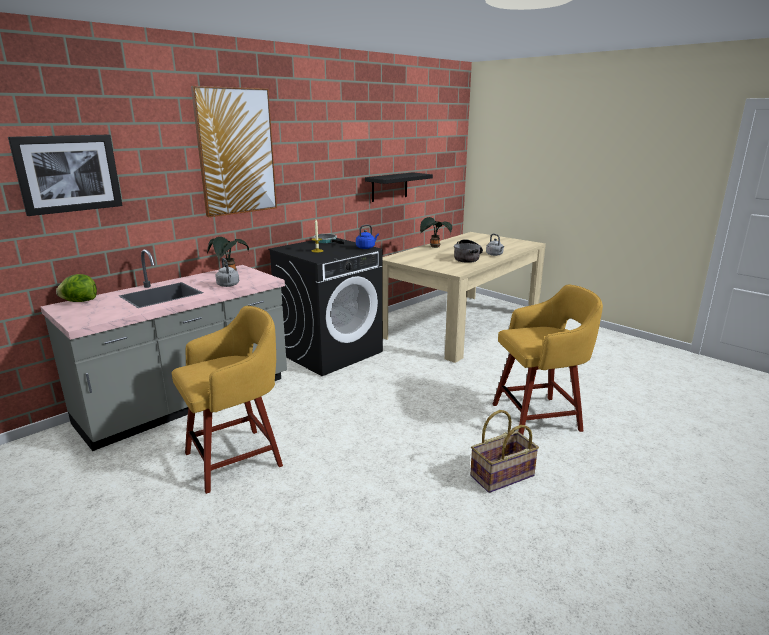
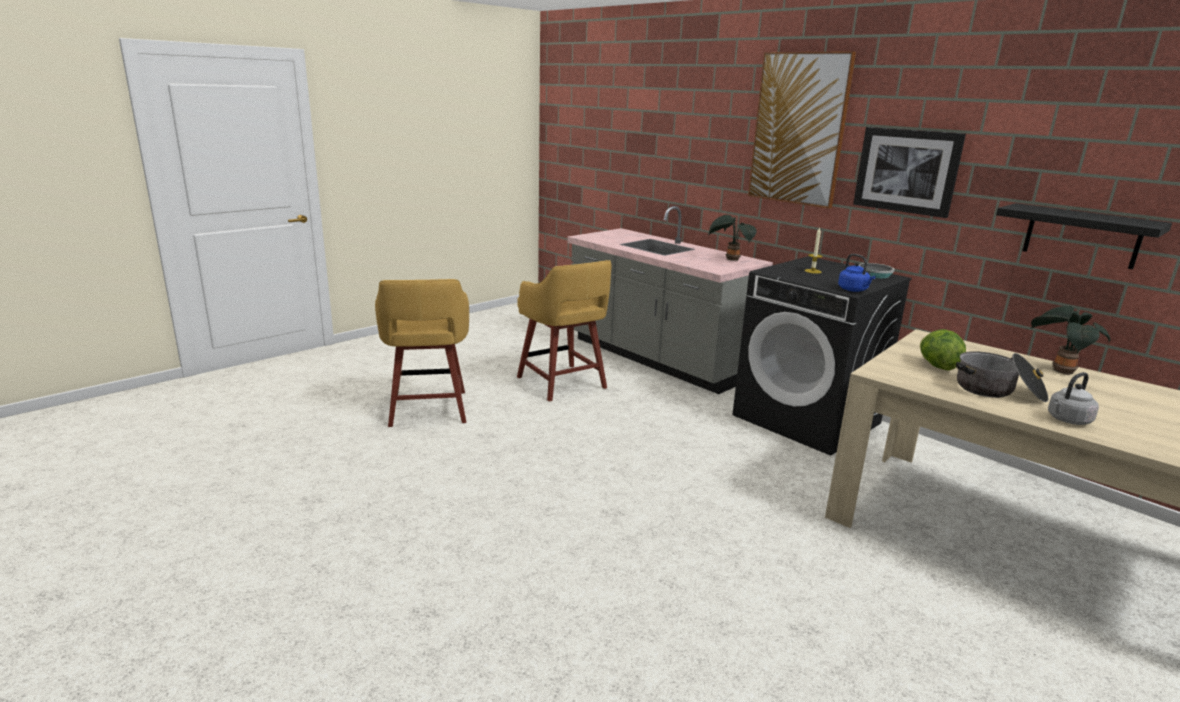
camera: 90 degrees right, 0 degrees up
(68, 173) = (659, 130): picture -> picture (907, 171)
(80, 301) = (632, 233): lettuce -> lettuce (937, 366)
(228, 285) = (689, 260): grey kettle -> none
(502, 476) = (509, 516): basket -> none
(539, 417) = (652, 575): yellow stool -> yellow stool (427, 410)

